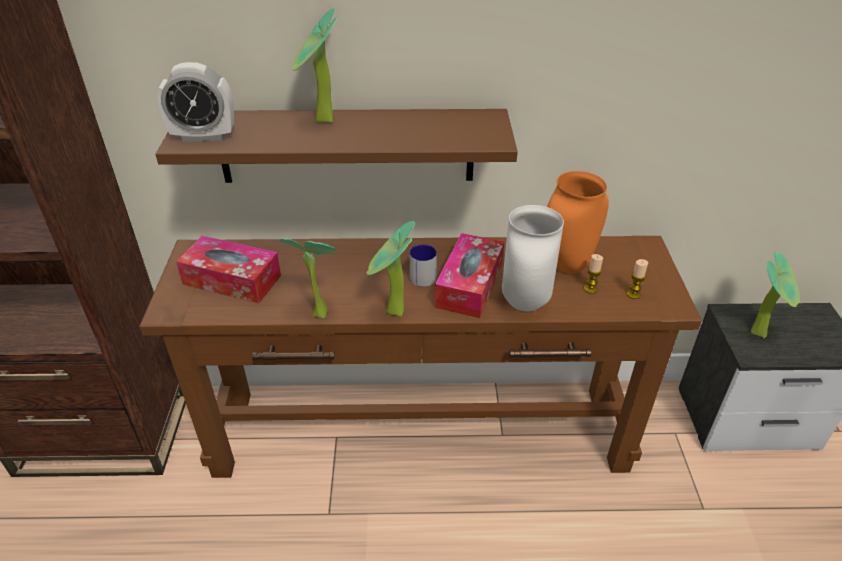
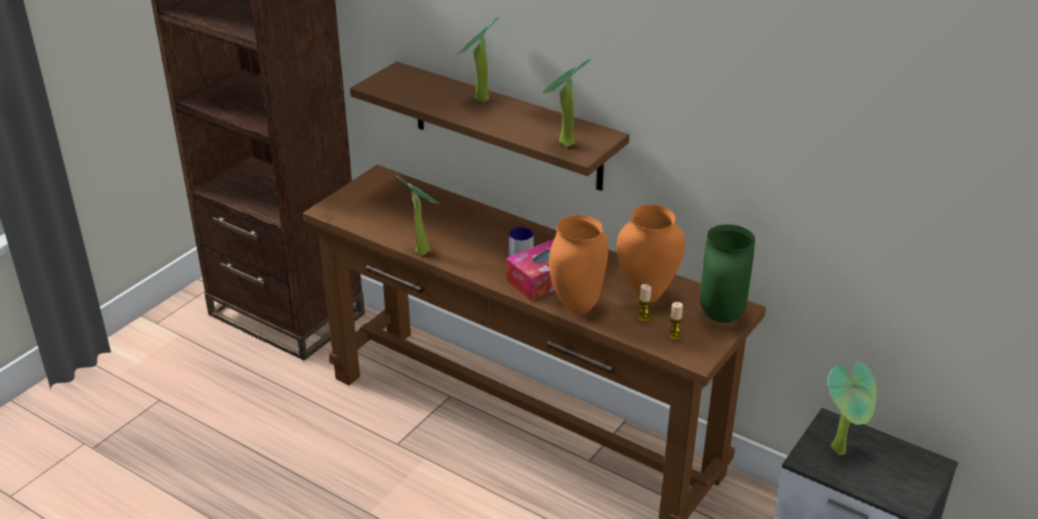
camera: 35 degrees right, 5 degrees down
(204, 136) = (390, 85): alarm clock -> none
(232, 280) = (386, 206): tissue box -> none
(392, 314) = (471, 272): potted plant -> potted plant (563, 144)
(526, 304) = (577, 307): white vase -> orange vase
(644, 258) = (722, 317): none -> green vase

